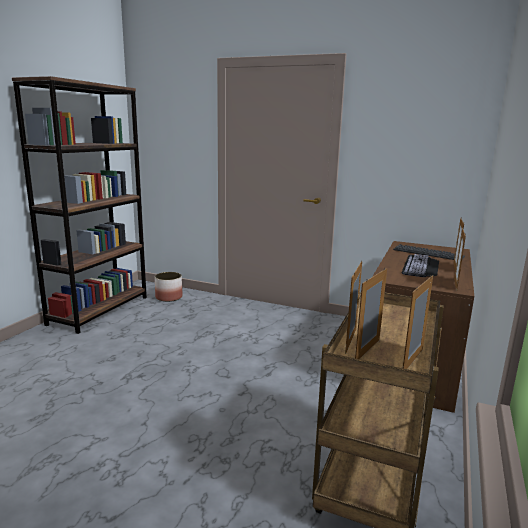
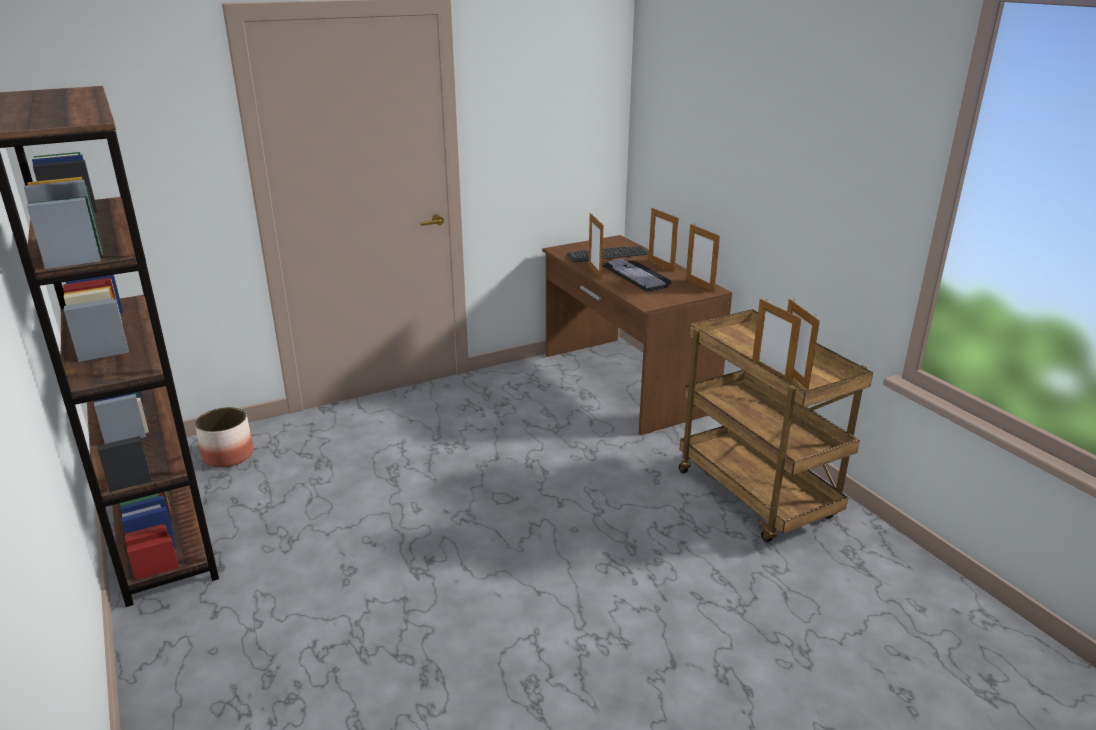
camera: 50 degrees left, 10 degrees up
(412, 361) = (826, 369): picture frame -> picture frame (595, 272)

